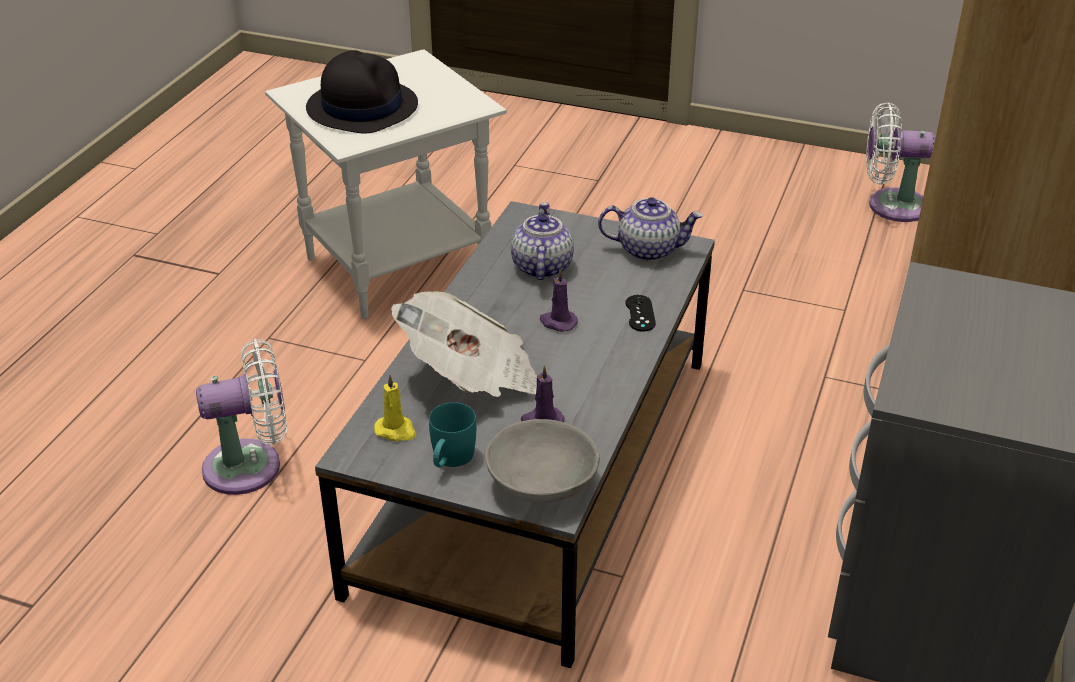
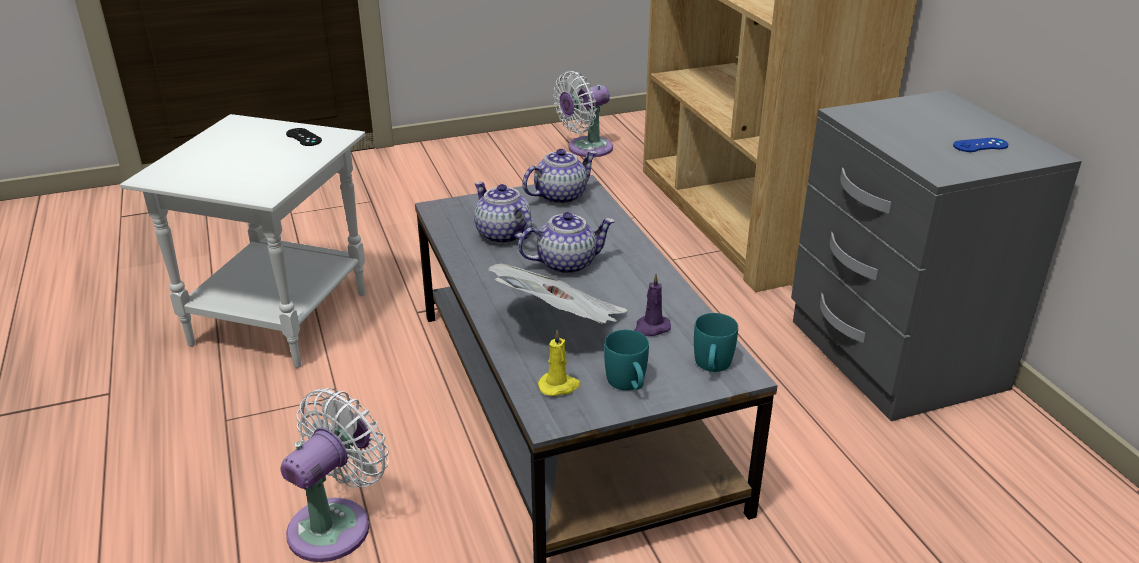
camera: 40 degrees left, 5 degrees down
(362, 107) = (238, 165): black hat -> none
(541, 485) = (712, 366): grey bowl -> turquoise mug
(557, 322) = (567, 263): purple candle -> teapot
(640, 313) = (613, 235): black game controller -> black game controller (303, 137)
(1023, 387) = (980, 145): none -> blue game controller

